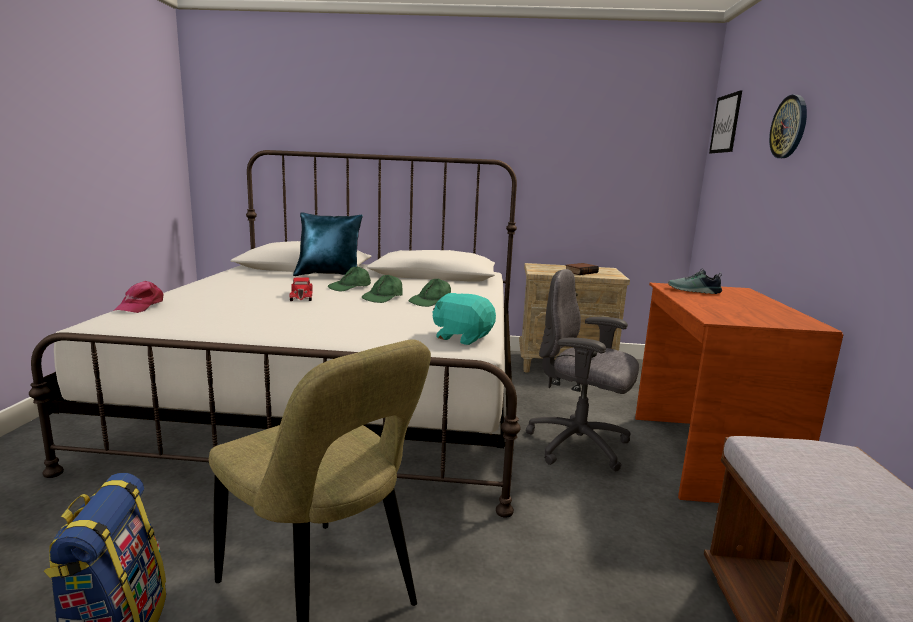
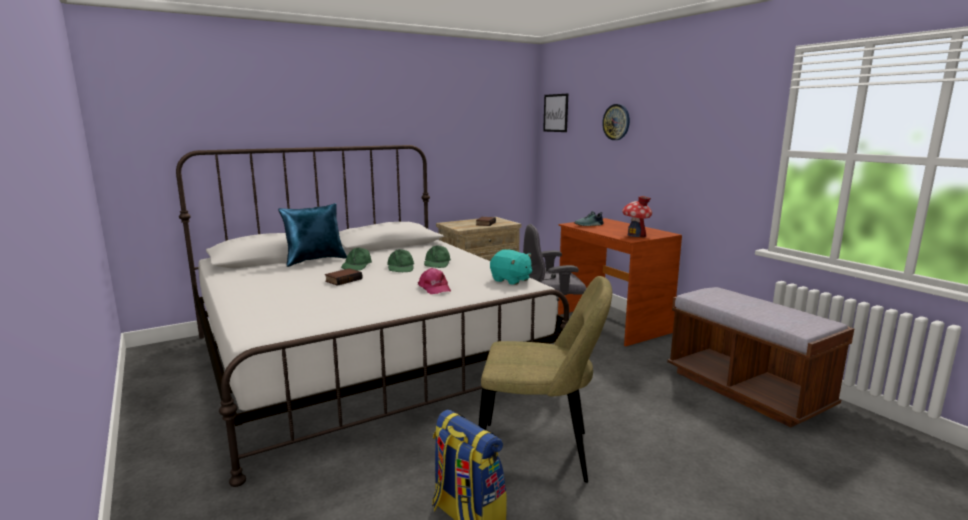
camera: 35 degrees left, 0 degrees up
(140, 306) = (243, 317): pink cap -> pink cap (434, 288)
(301, 296) = (343, 280): red toy car -> book
(462, 337) = (511, 280): turquoise plush toy -> turquoise plush toy turned 135 degrees counterclockwise
(740, 315) = (635, 235): none -> toy house

